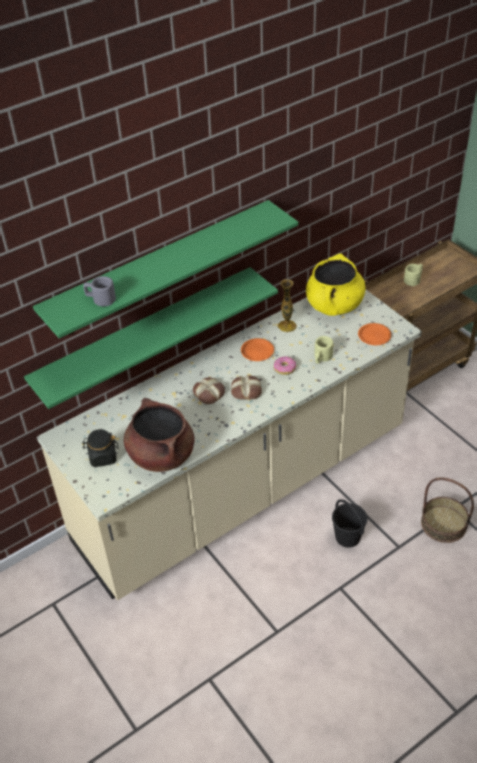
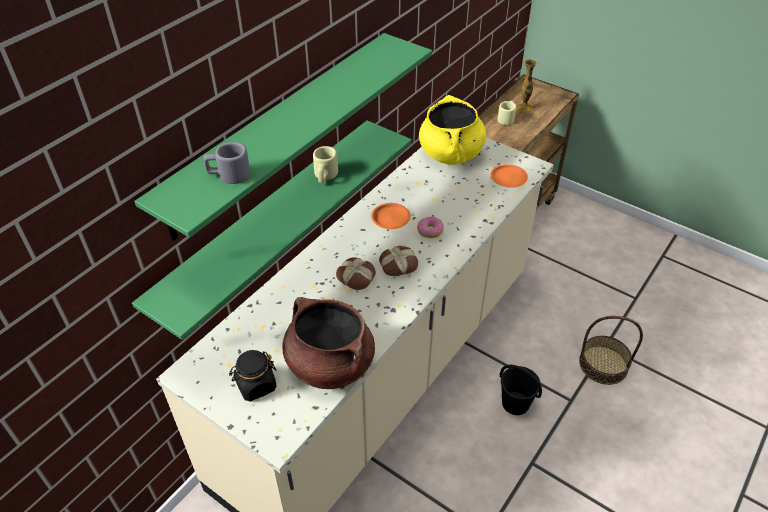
camera: 20 degrees left, 0 degrees up
(287, 326) = (410, 184): vase -> vase (524, 108)
(321, 357) = (464, 211): beige mug -> beige mug (325, 175)

